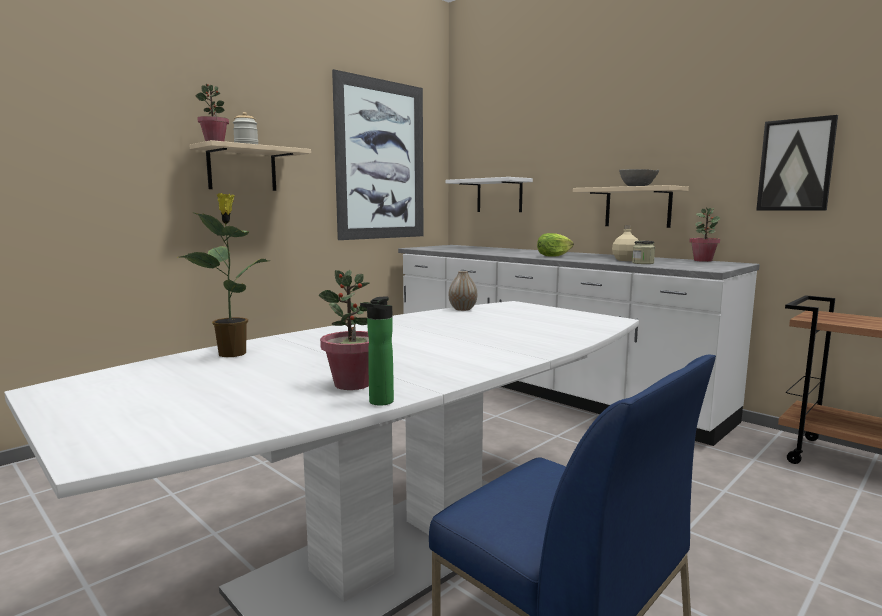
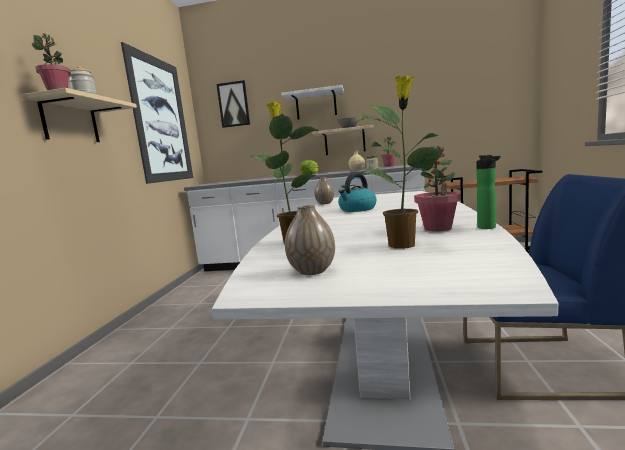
camera: 35 degrees left, 0 degrees up
(121, 387) = (312, 271): none -> vase
(249, 390) = (404, 245): none -> potted plant
(438, 329) = (357, 209): none -> kettle
(499, 195) = (245, 144): white shelf -> white shelf (316, 105)
(796, 165) = (425, 111): picture -> picture (233, 104)

